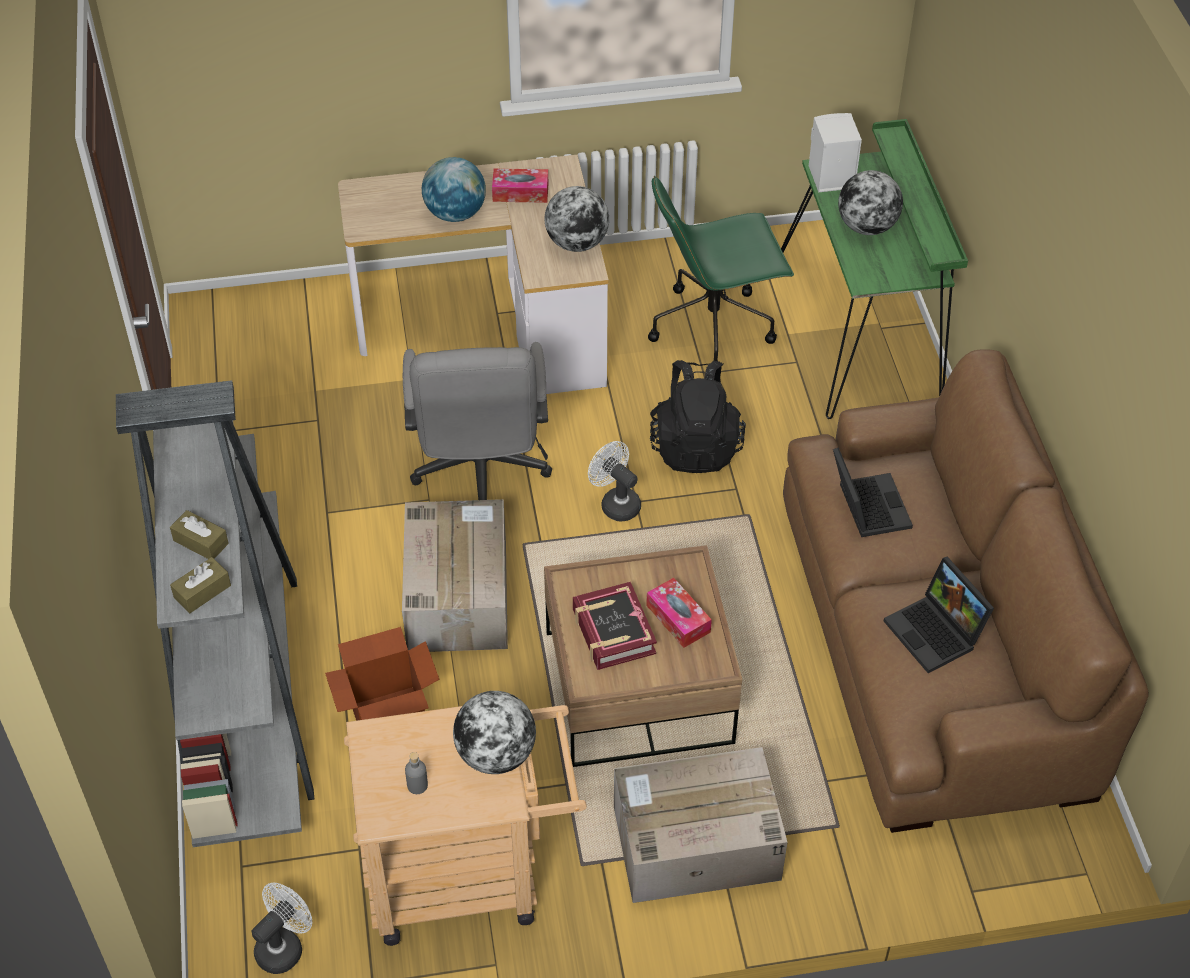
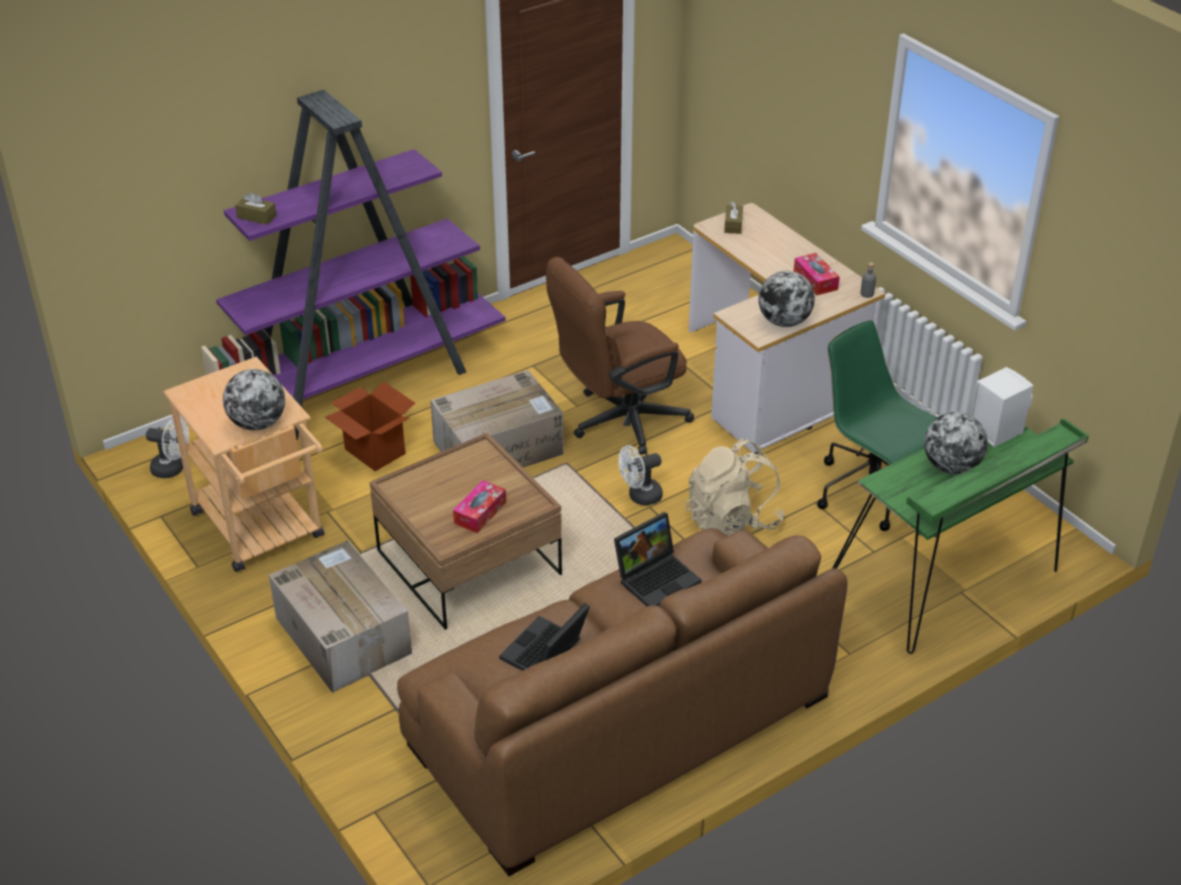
camera: 65 degrees right, 10 degrees down
(201, 542) = (297, 204): brown tissue box -> brown tissue box (733, 225)
(244, 688) = (362, 383): grey bookcase -> purple bookcase
(417, 785) = (218, 399): grey bottle -> grey bottle (867, 294)
(455, 213) = (764, 259): globe -> none
(480, 474) = (618, 421): grey office chair -> brown office chair
(613, 632) = (448, 484): book -> none
(616, 503) = (640, 497): white fan -> white fan turned 135 degrees counterclockwise
(695, 445) = (732, 521): black backpack -> beige backpack

